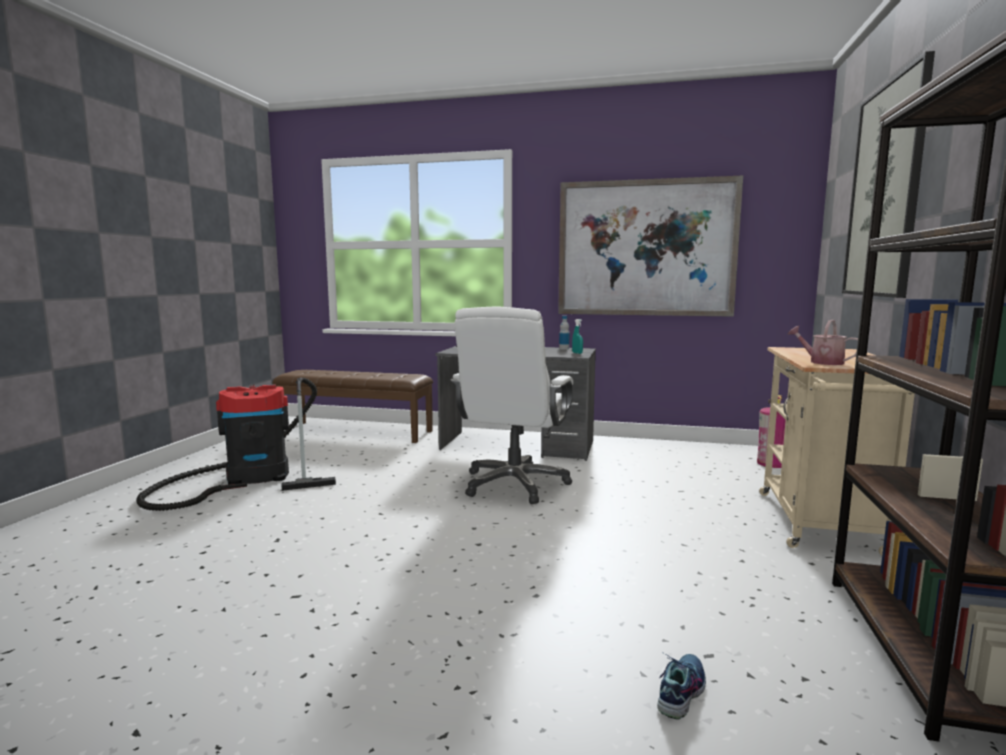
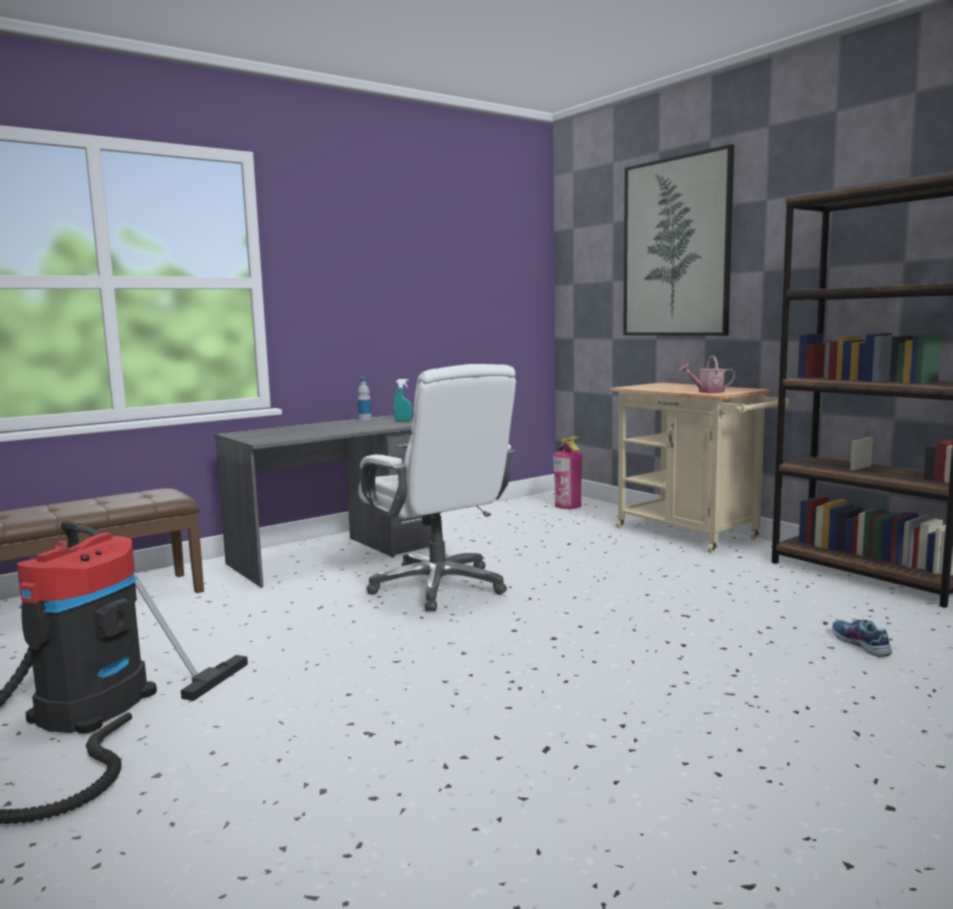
camera: 50 degrees left, 0 degrees up
(645, 248) = (417, 293): picture -> none

